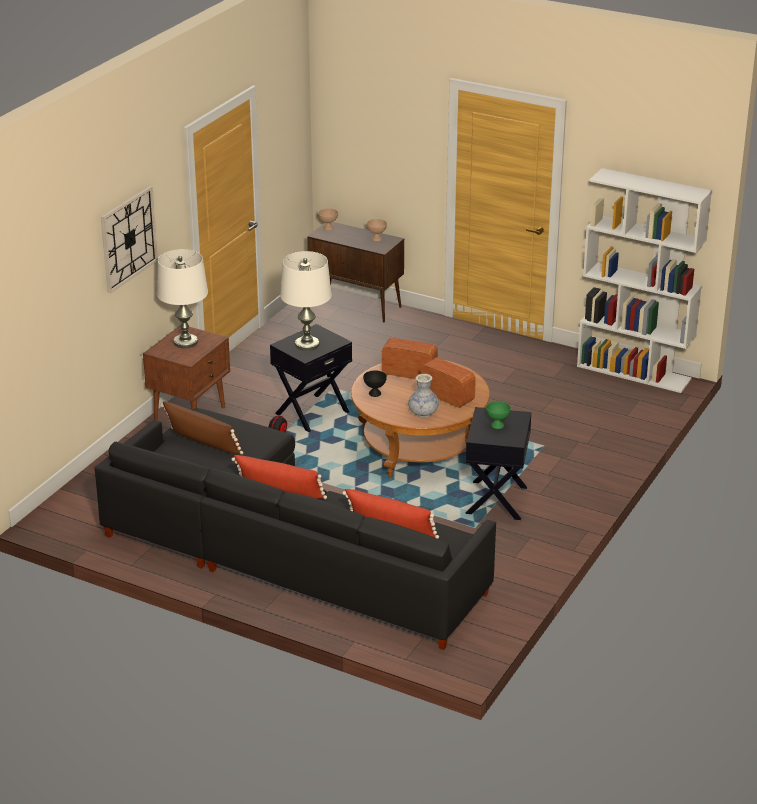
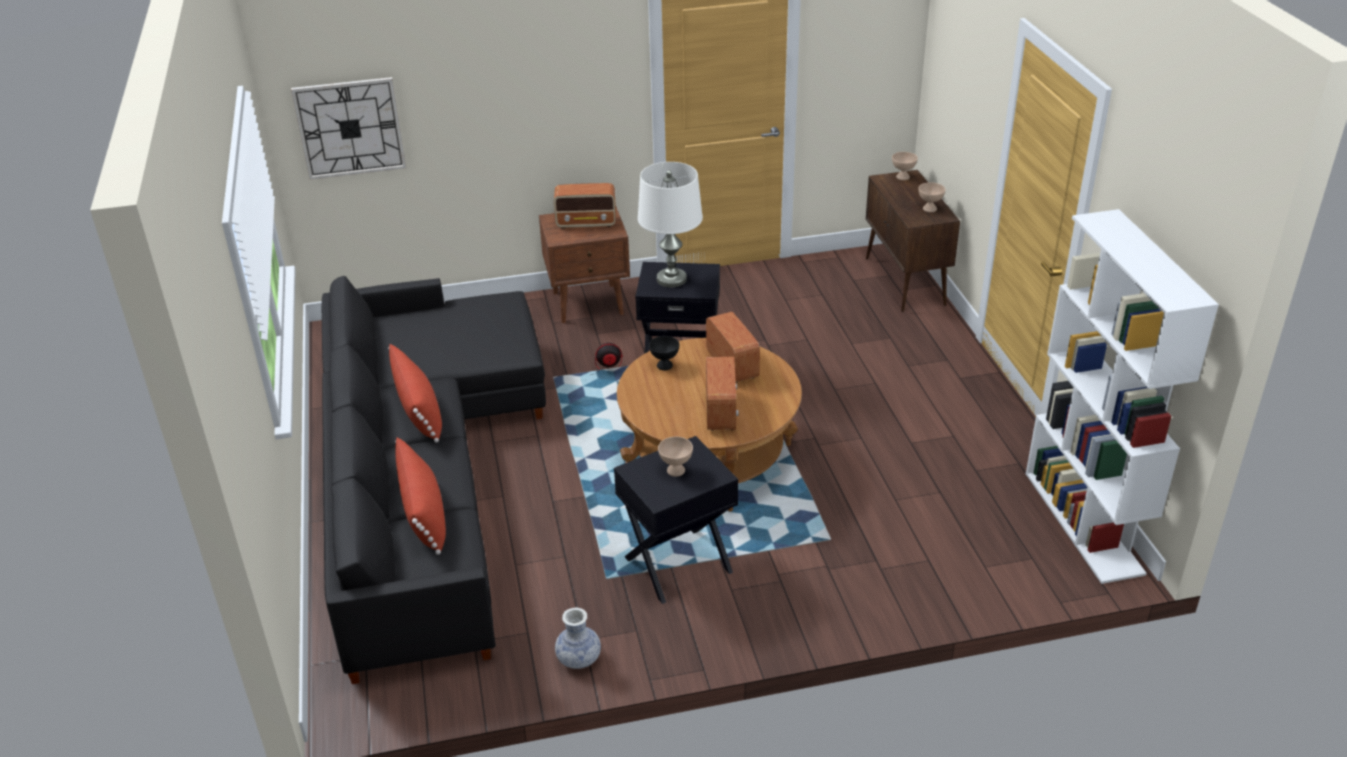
camera: 50 degrees right, 5 degrees up
(128, 238) = (523, 78): wall clock -> wall clock (350, 128)
(185, 342) = (587, 223): white table lamp -> radio
(204, 443) = (455, 325): brown pillow -> none
(423, 413) = (668, 413): vase -> vase (579, 659)
(498, 425) = (676, 471): green bowl -> beige bowl

